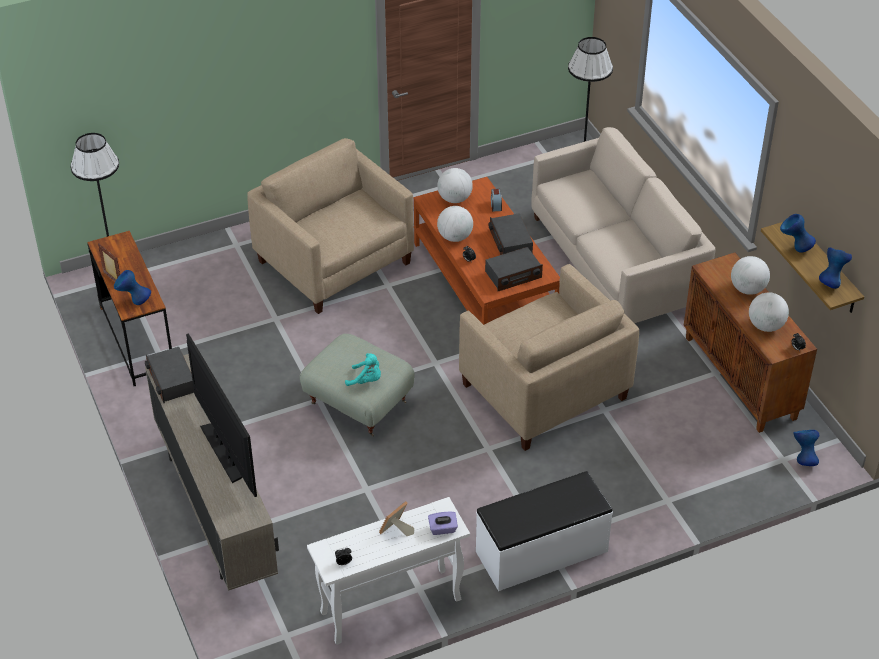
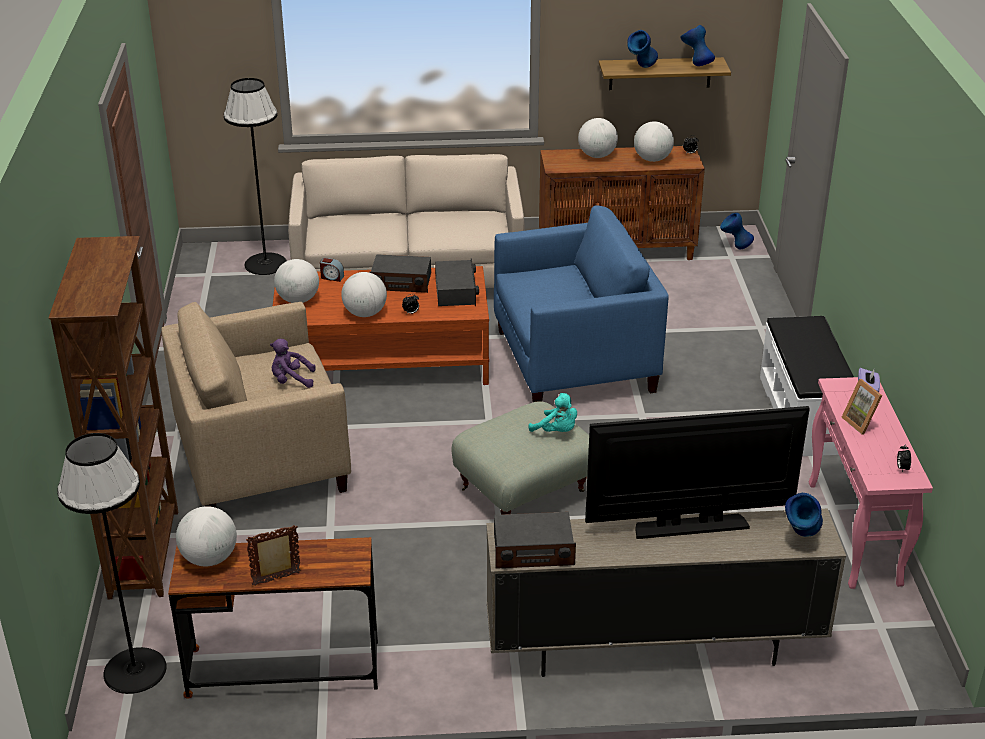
camera: 70 degrees left, 10 degrees down
(122, 247) = (209, 558): none -> globe
(134, 301) = (339, 565): blue vase -> blue vase (801, 538)
(218, 245) = (146, 553): none -> brown bookcase
(345, 227) = (291, 380): none -> purple plush toy
(366, 380) = (556, 431): turquoise plush toy -> turquoise plush toy turned 90 degrees clockwise
(390, 607) = (854, 534): white console table -> pink console table
(543, 391) = (574, 361): beige armchair -> blue armchair

